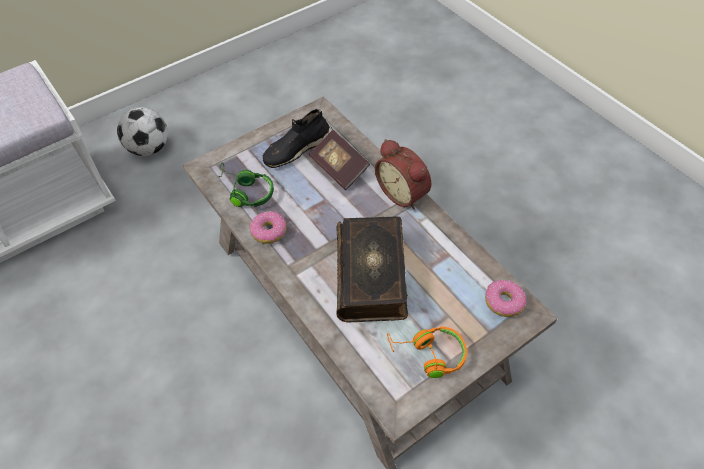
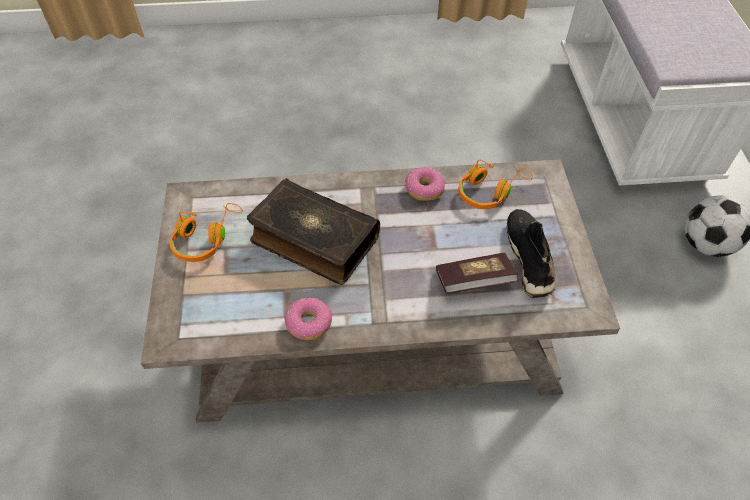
camera: 120 degrees right, 0 degrees up
(246, 191) = (489, 191): green headphones -> orange headphones
(403, 193) = (395, 323): alarm clock -> none
(504, 302) = (196, 328): donut -> donut (308, 323)

